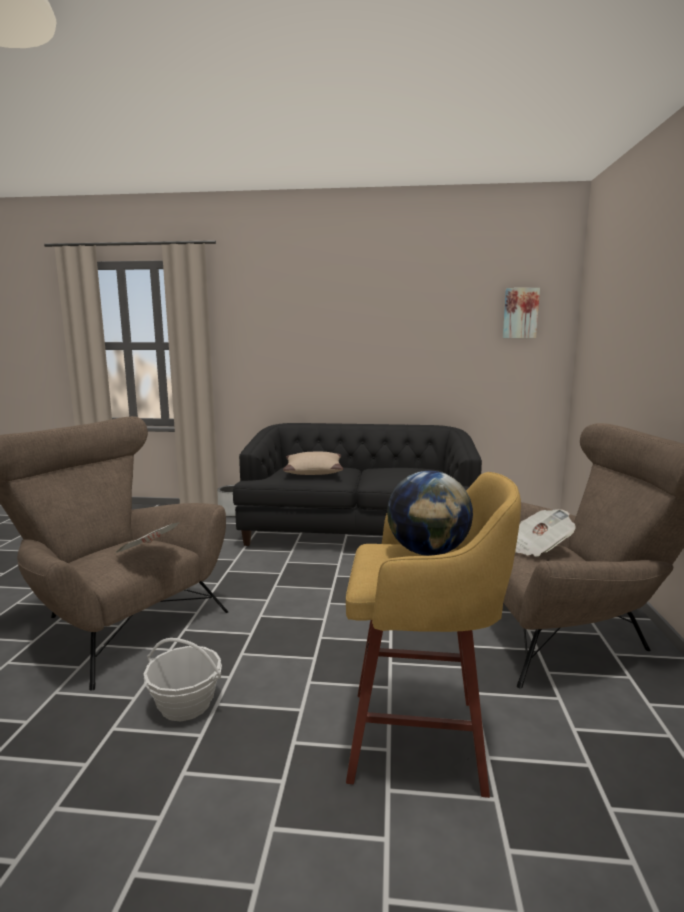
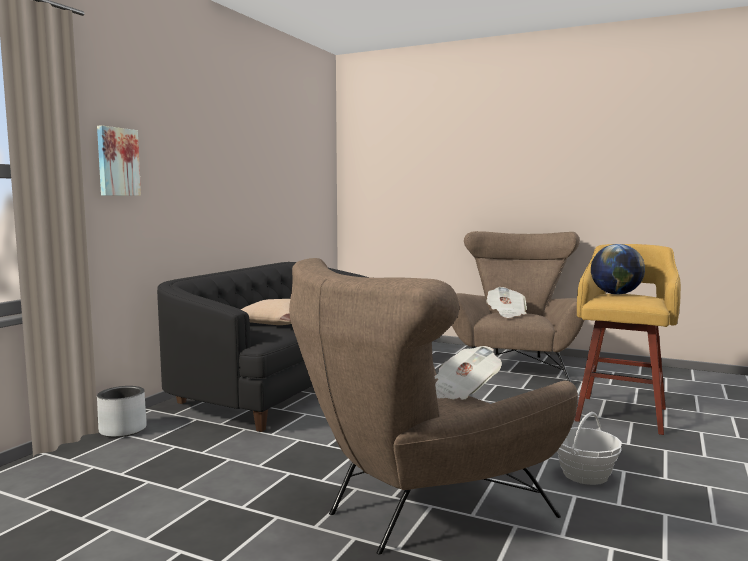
camera: 70 degrees left, 5 degrees down
(520, 313) = (313, 155): picture -> picture (117, 162)

